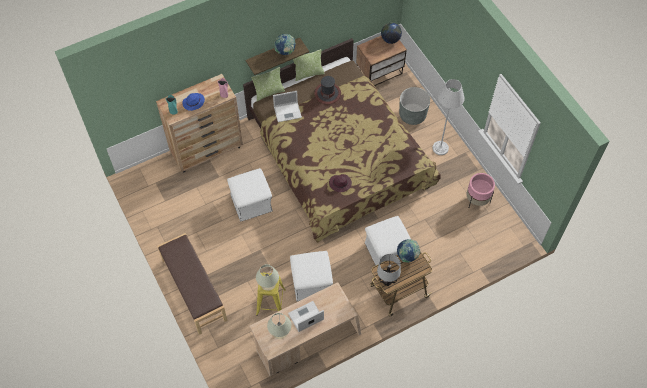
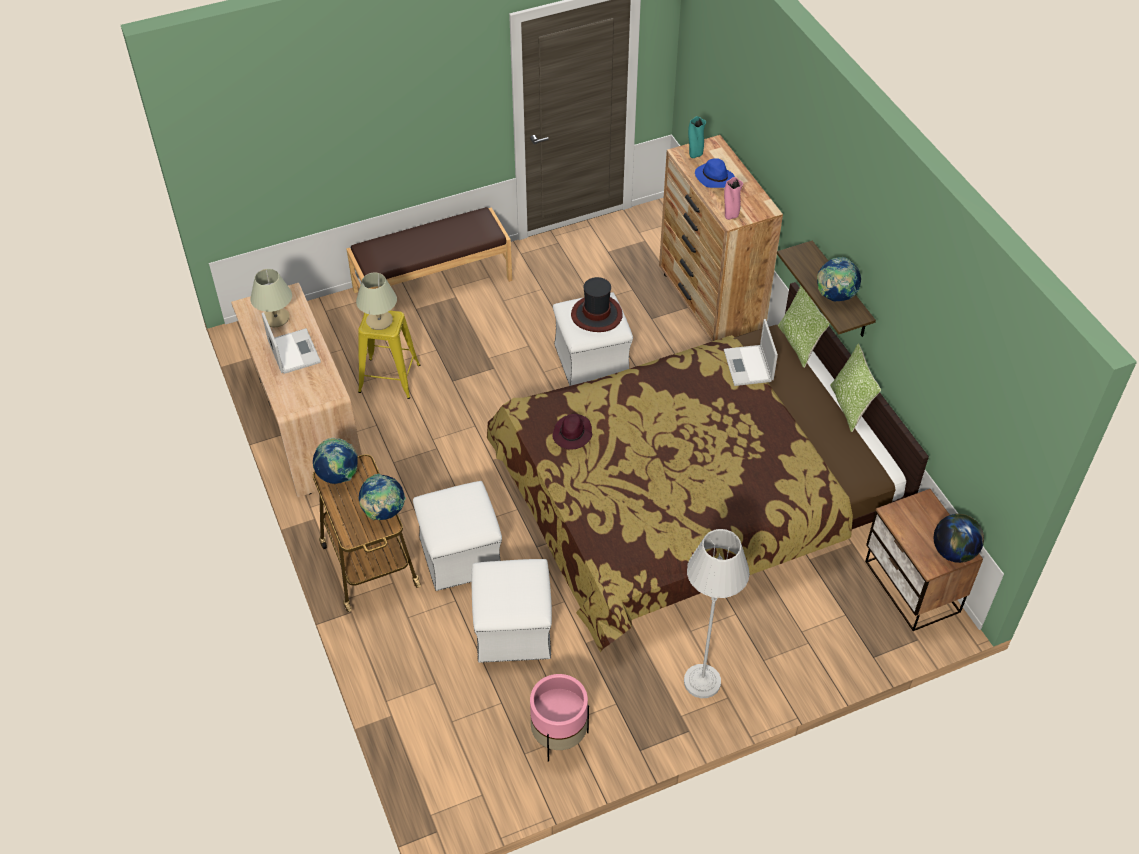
camera: 95 degrees right, 10 degrees down
(311, 283) = (414, 434): white ottoman -> white ottoman (513, 629)
(327, 93) = (795, 430): hat -> hat (597, 315)
(387, 281) = (338, 476): table lamp -> globe
(412, 115) = (794, 638): grey planter -> none

